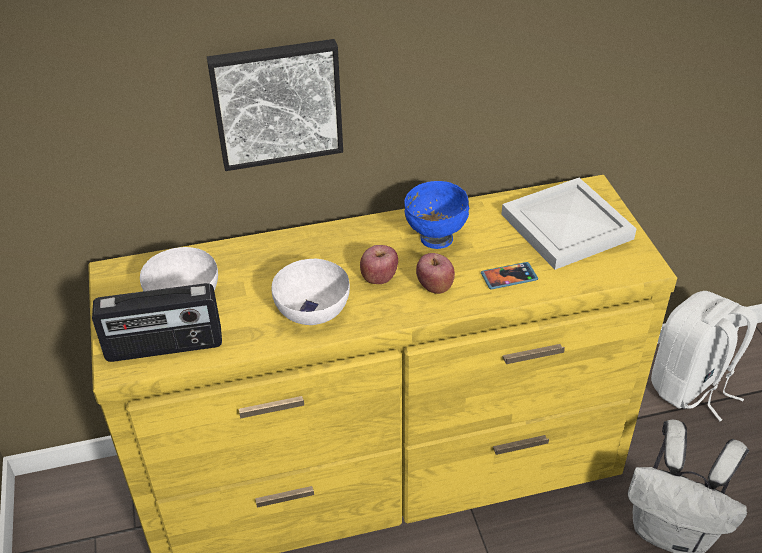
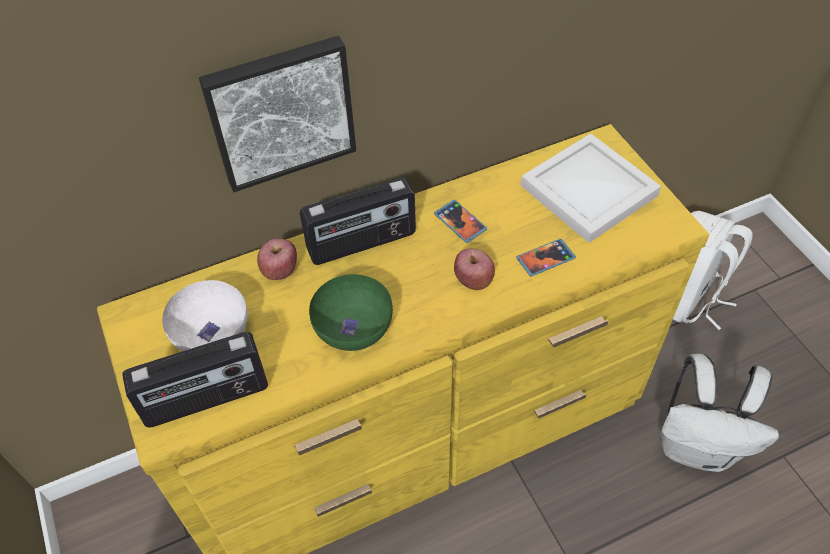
camera: 10 degrees left, 10 degrees up
(312, 310) = (353, 329): white bowl -> green bowl
(339, 243) = (362, 243): none -> radio
(379, 277) = (413, 279): apple -> apple (280, 270)
(435, 237) = (460, 222): blue bowl -> phone

